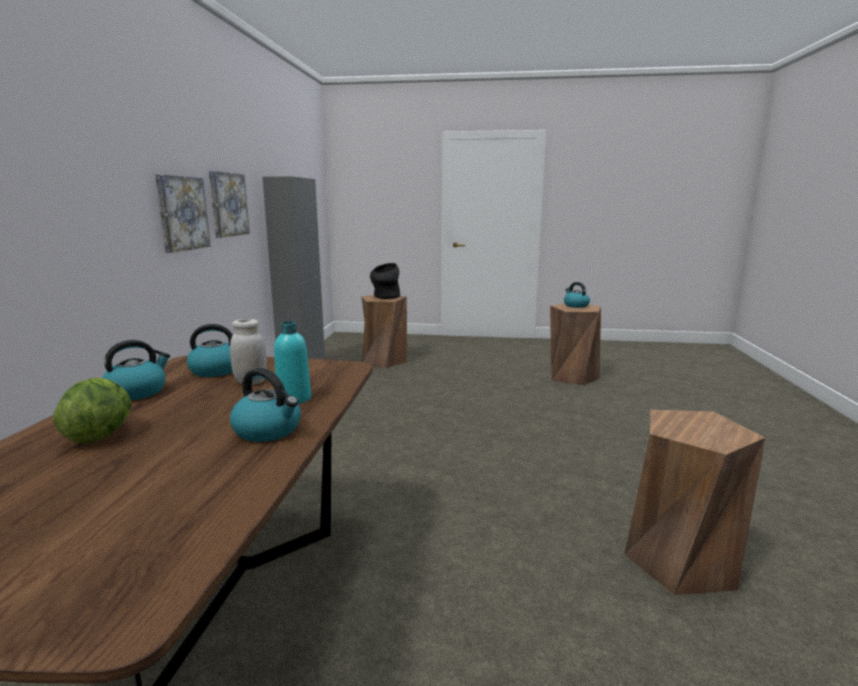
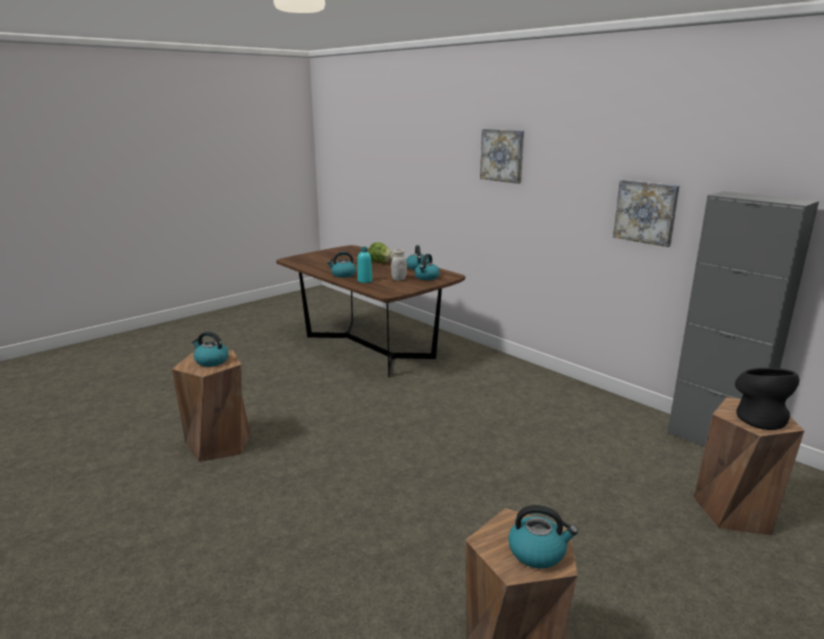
camera: 130 degrees right, 5 degrees up
(182, 213) = (576, 208): picture -> picture (502, 155)
(694, 426) = (211, 361): none -> kettle

